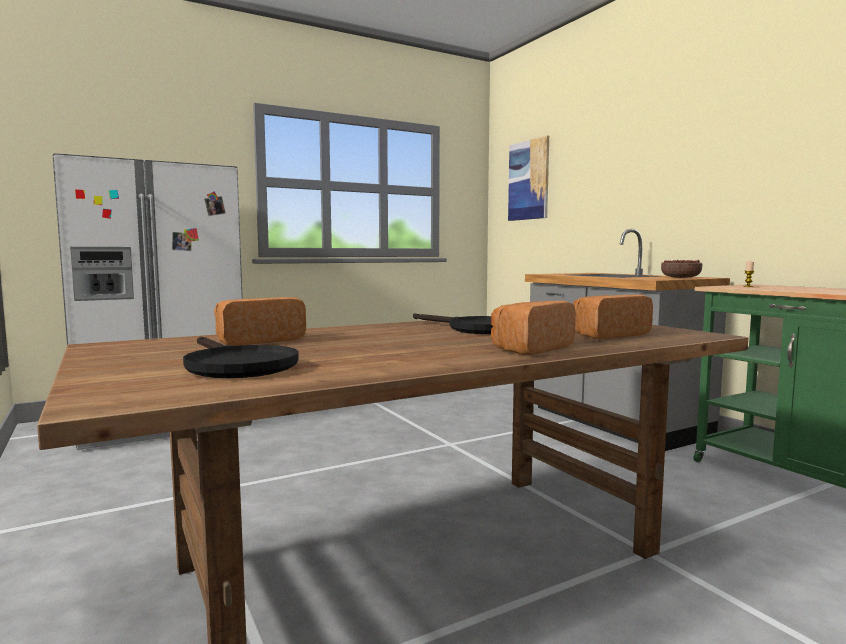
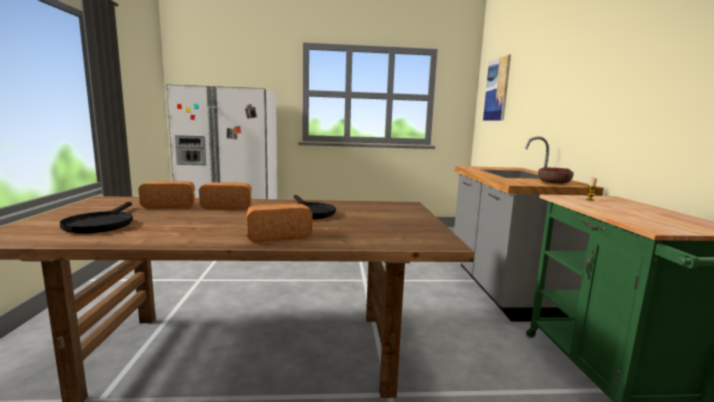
camera: 25 degrees right, 5 degrees up
(608, 335) = (371, 231): bread -> bread (228, 207)

